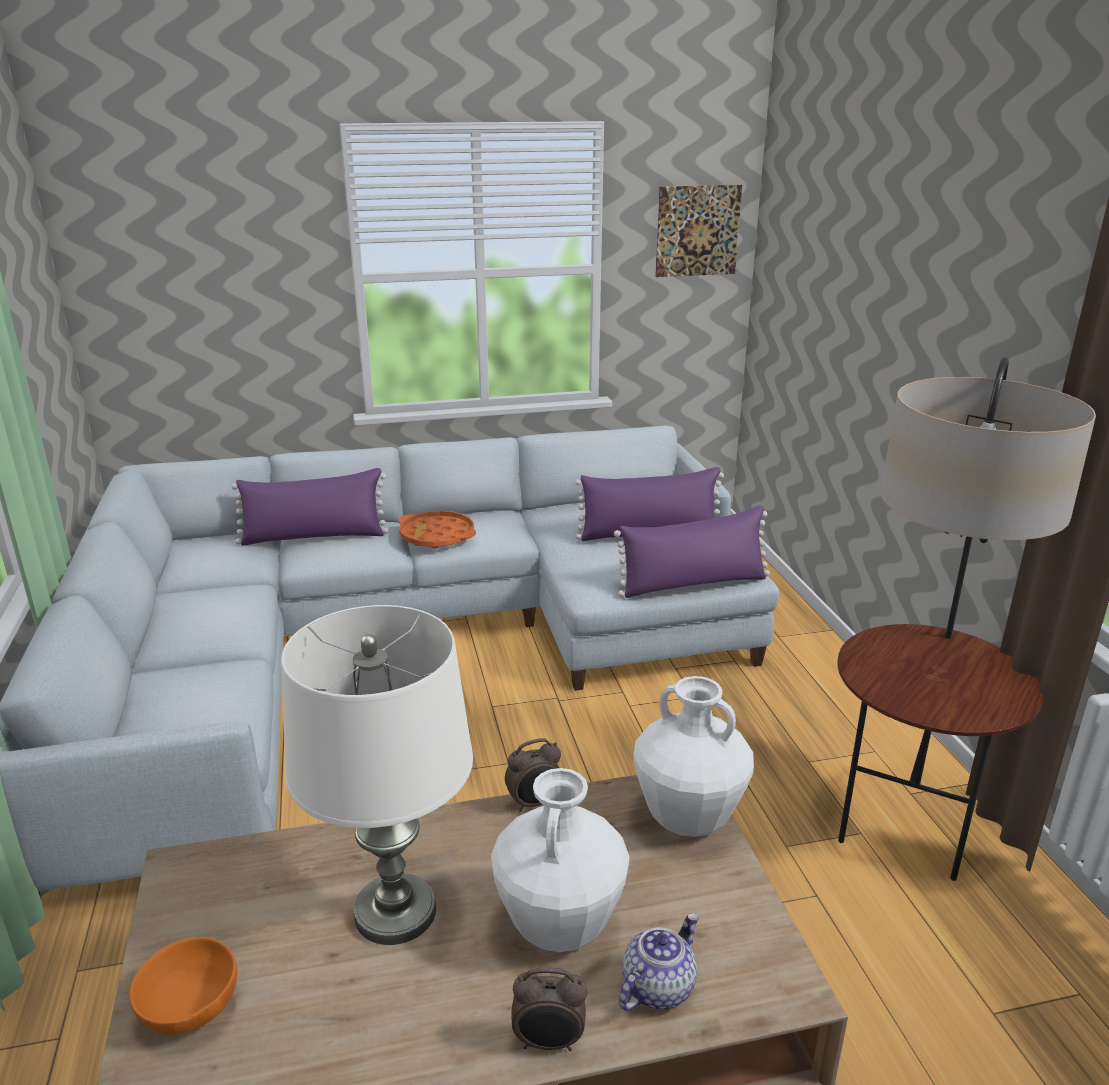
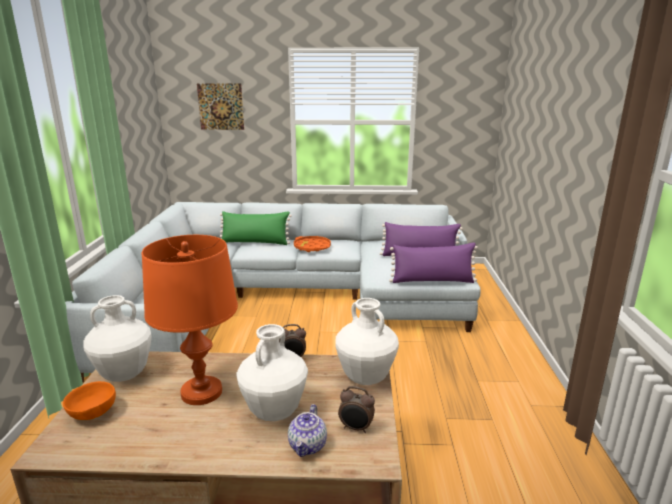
camera: 15 degrees right, 5 degrees down
(211, 903) = (125, 374): none -> white vase
(314, 537) = (255, 242): purple pillow -> green pillow
(396, 912) = (202, 392): white table lamp -> orange table lamp
(549, 1042) = (241, 458): alarm clock -> alarm clock (356, 428)
(657, 986) = (308, 446): teapot -> teapot turned 135 degrees clockwise
(697, 231) = (468, 105): picture -> picture (221, 106)
(905, 824) = (521, 420): floor lamp -> none

